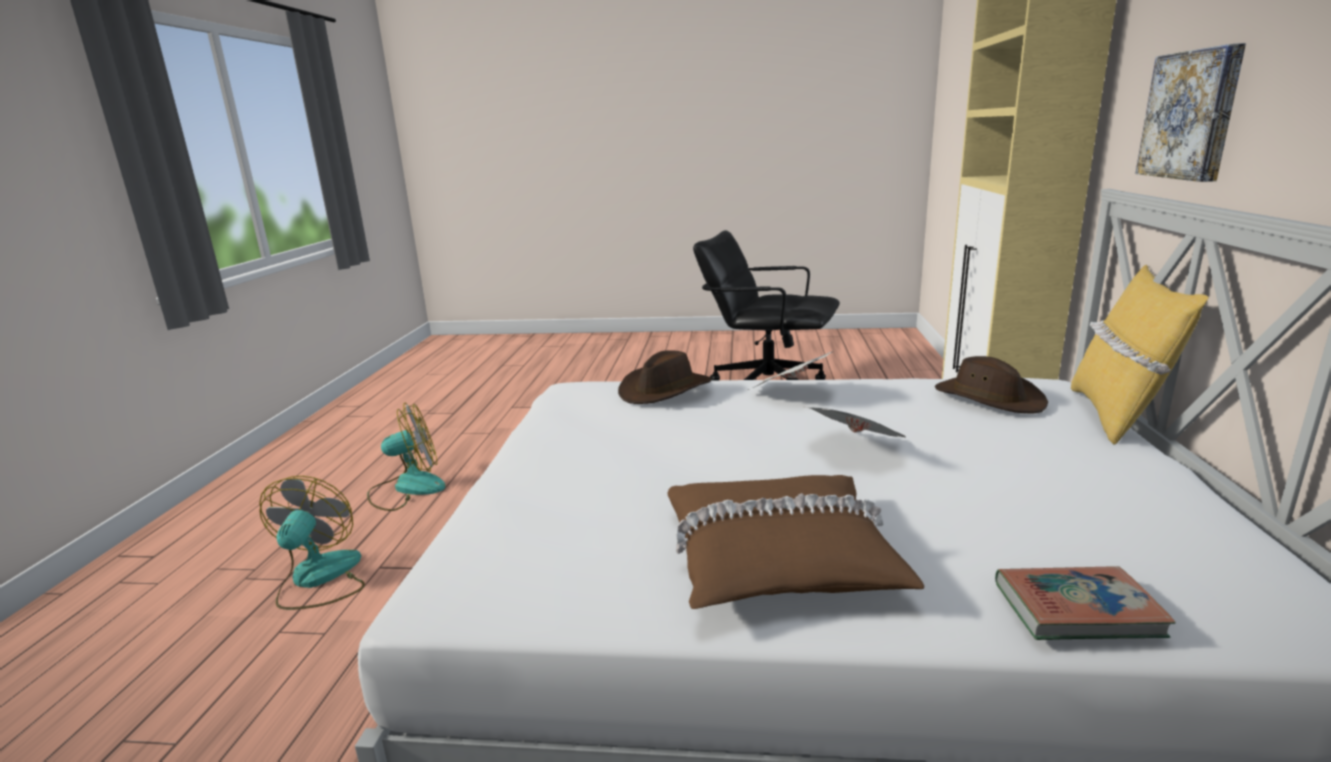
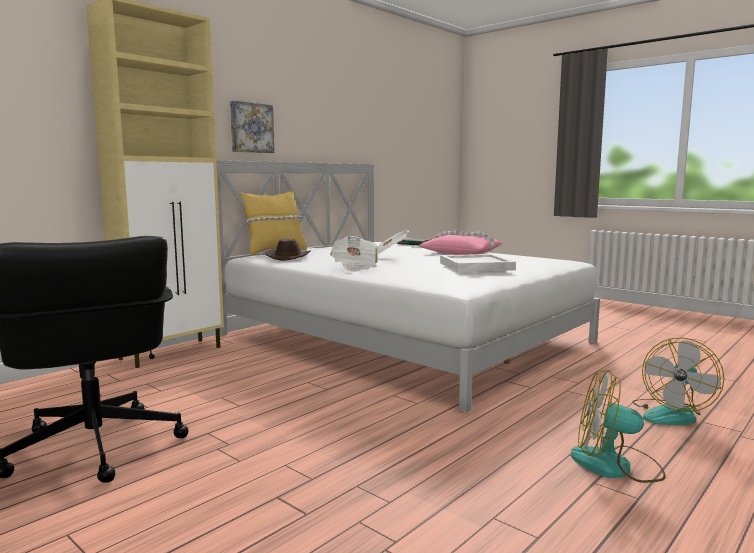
camera: 145 degrees left, 10 degrees down
(609, 439) = (477, 266): none -> white tray
(664, 390) = (414, 272): brown hat -> none
(780, 557) = (462, 253): brown pillow -> pink pillow

